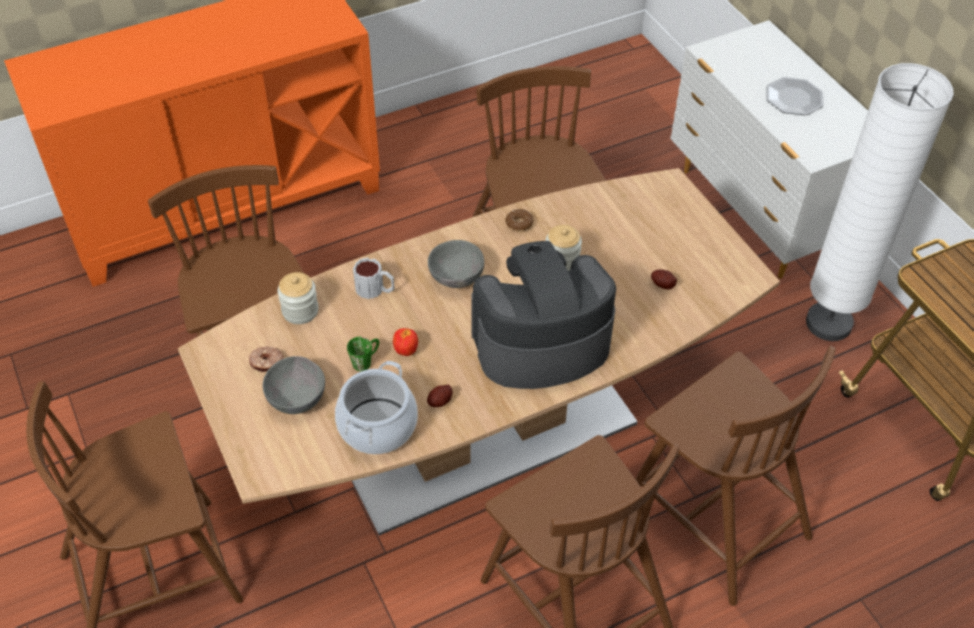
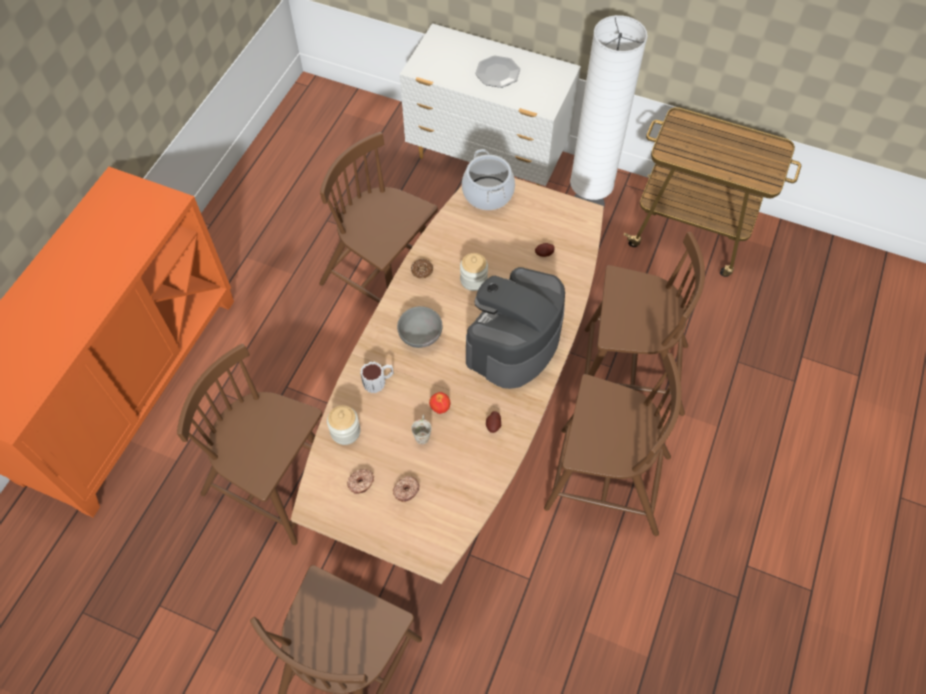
camera: 40 degrees left, 10 degrees up
(298, 397) = (406, 490): grey bowl -> donut
(366, 360) = (422, 433): green mug -> white mug
(377, 426) = (473, 470): cooking pot -> cooking pot (487, 193)

